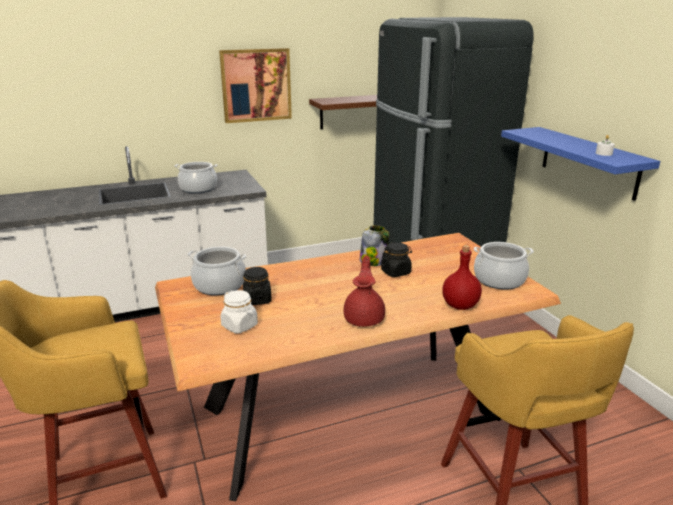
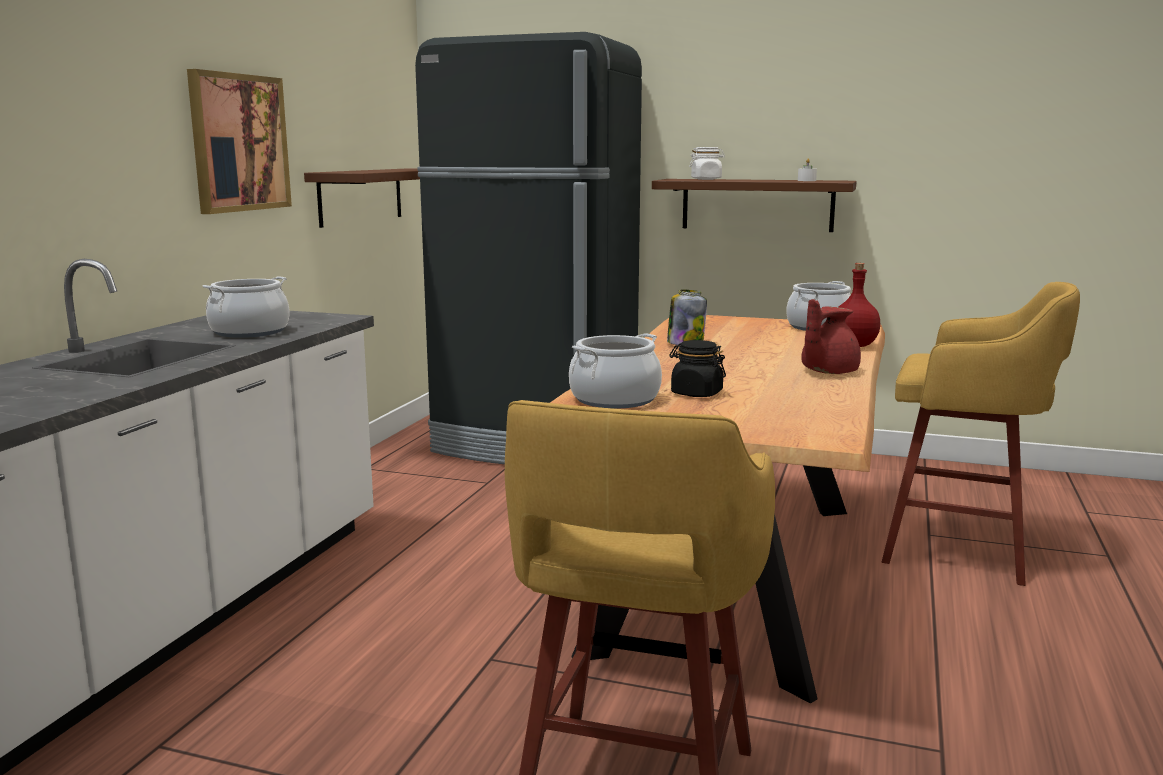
camera: 50 degrees left, 10 degrees down
(240, 326) = (759, 410): white jar -> white jar (706, 179)
(364, 318) = (827, 372): red teapot -> red teapot turned 90 degrees counterclockwise
(396, 272) = (732, 344): black jar -> none
(589, 162) = (757, 205): blue shelf -> brown shelf

